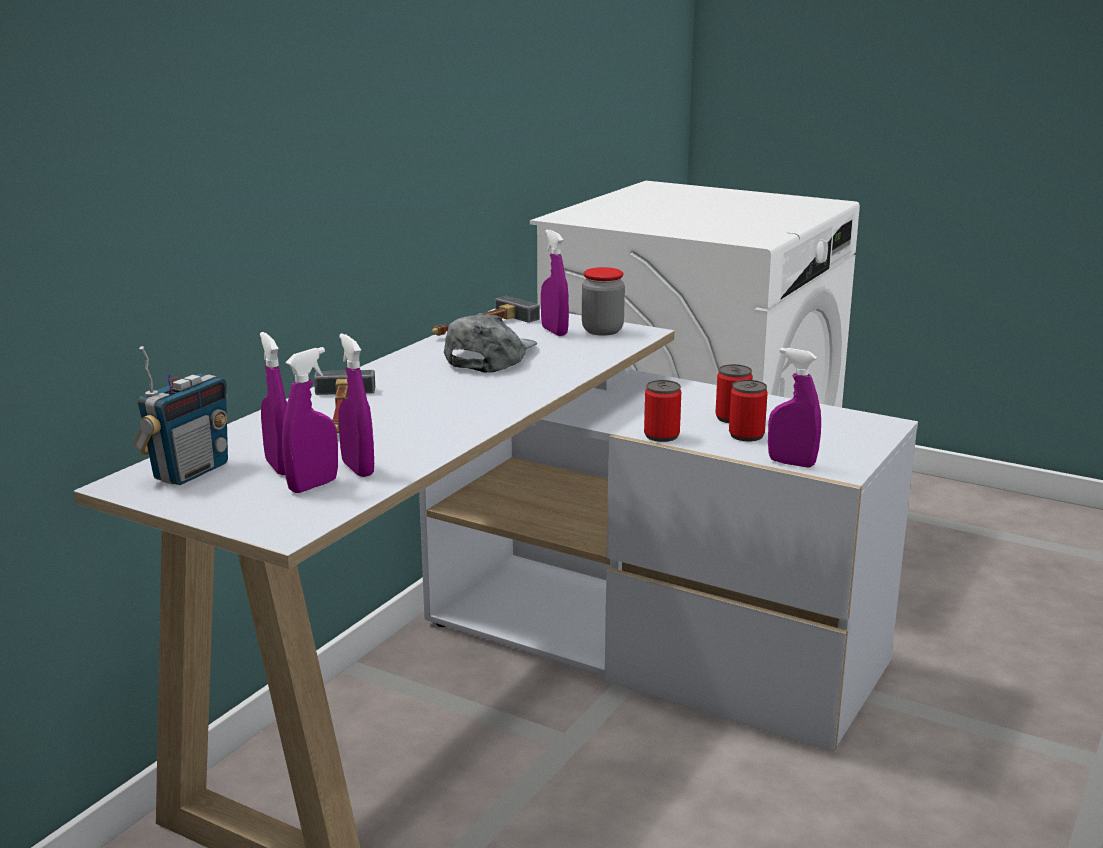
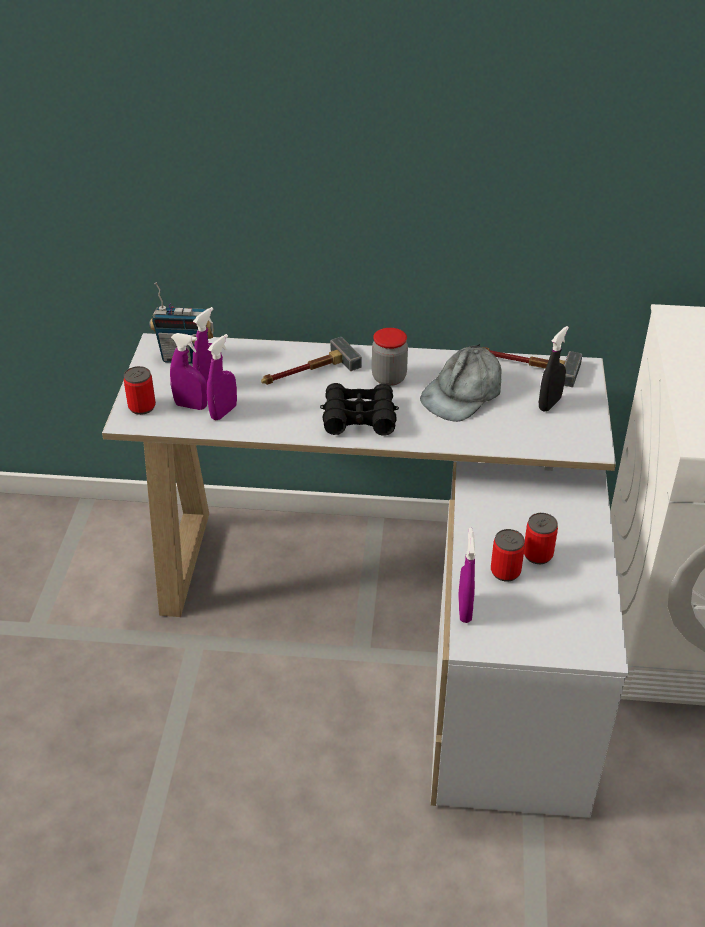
camera: 65 degrees right, 20 degrees up
(471, 405) = (359, 417): none -> black binoculars
(490, 357) = (462, 393): grey cap -> grey cap turned 135 degrees clockwise
(554, 331) = (549, 404): purple spray bottle -> black spray bottle
(602, 331) = (574, 426): jar -> jar (389, 378)
(661, 436) = (468, 526): can -> can (142, 407)

